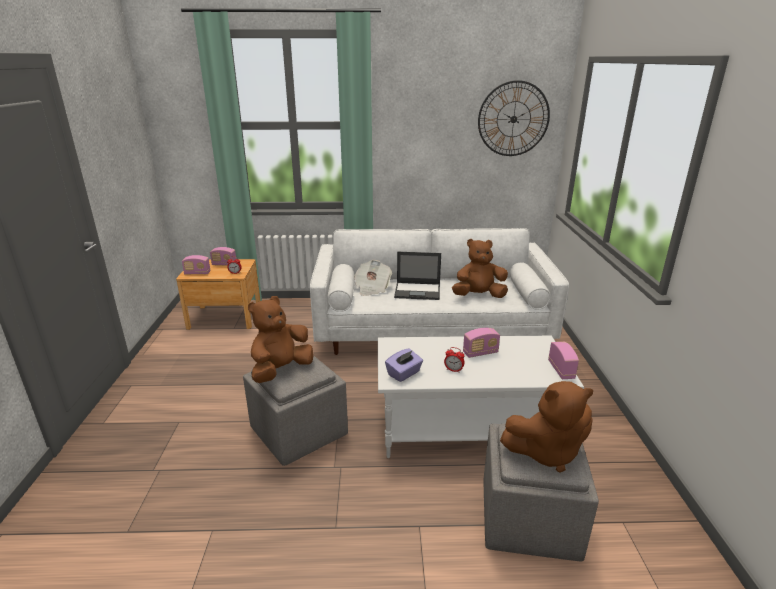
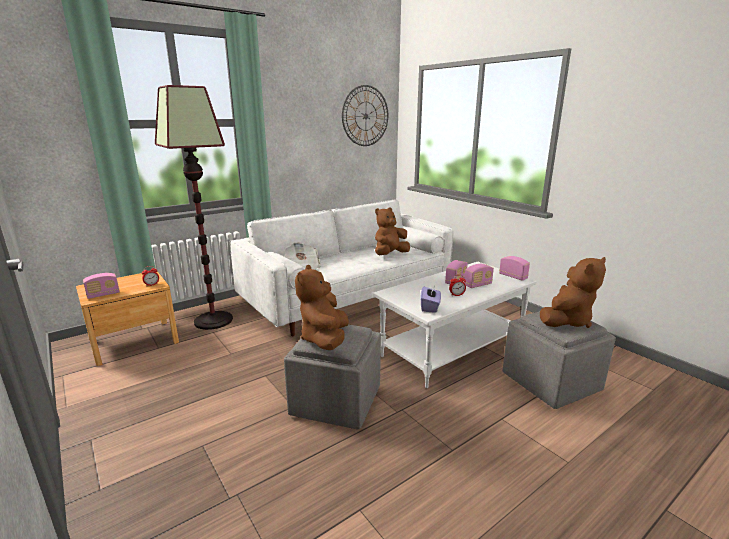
camera: 35 degrees left, 5 degrees down
(224, 264) = (126, 281): radio -> radio (478, 285)
(294, 316) = (213, 320): none -> floor lamp
(418, 291) = (343, 261): laptop -> none

